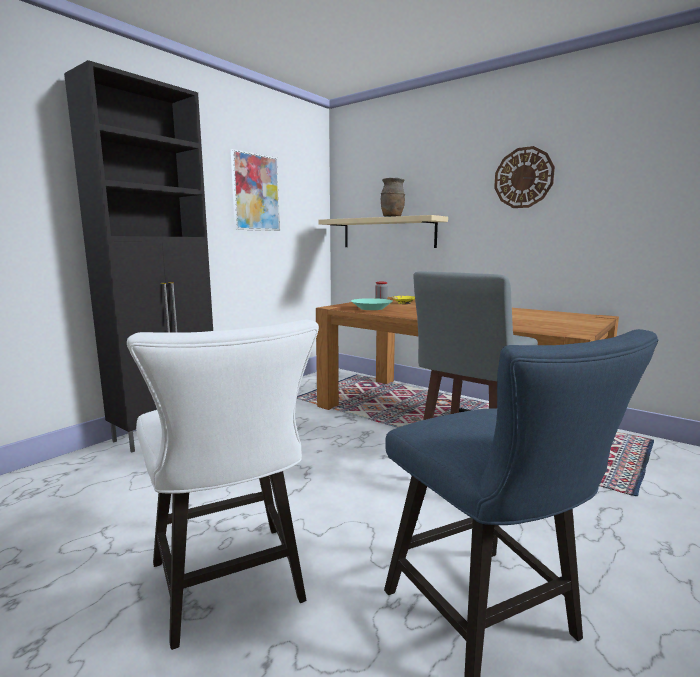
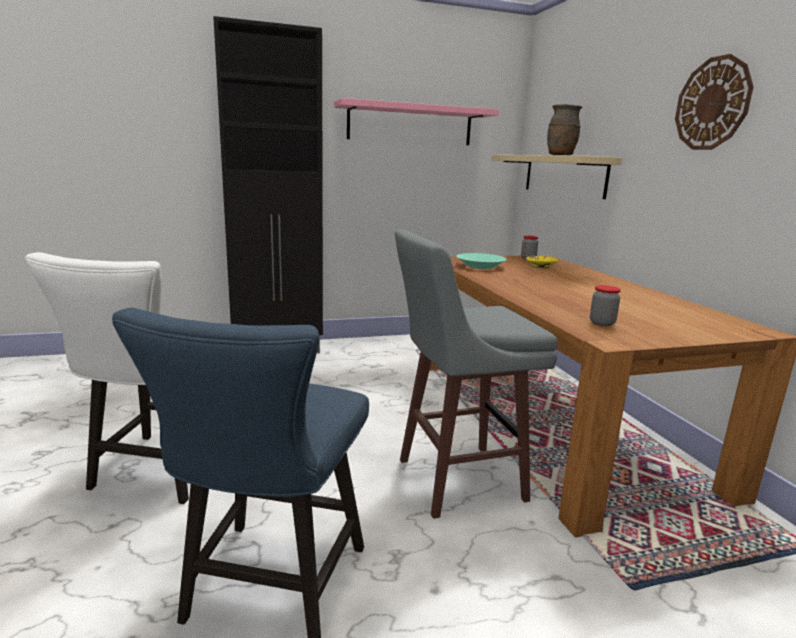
camera: 35 degrees right, 5 degrees up
(255, 192) = (410, 124): picture -> pink shelf
(539, 326) = (602, 323): none -> jar

